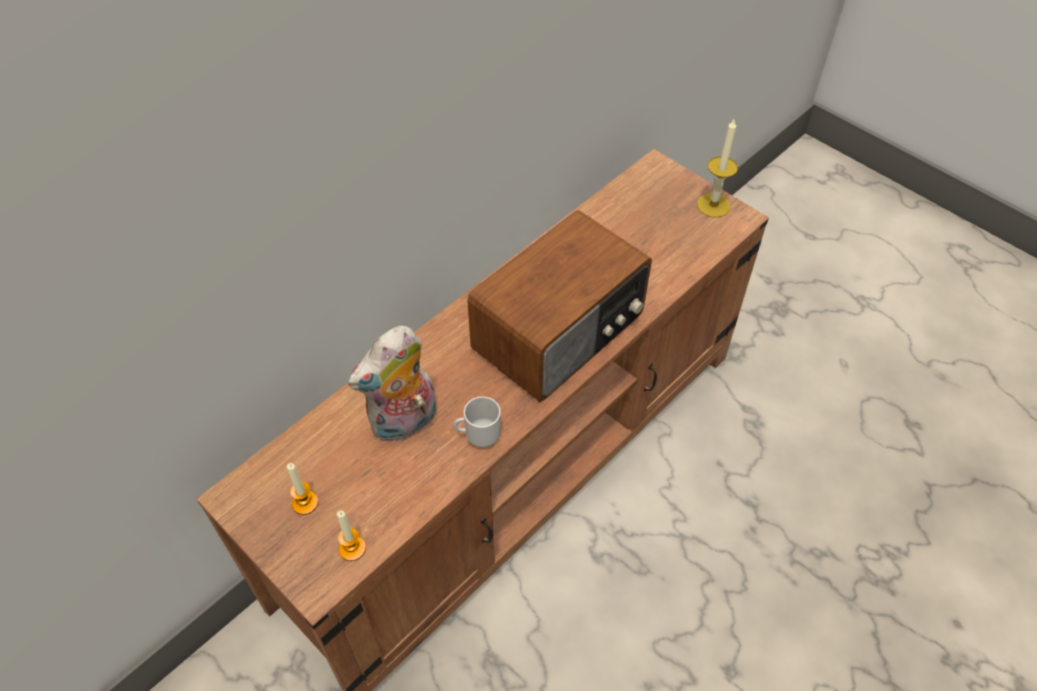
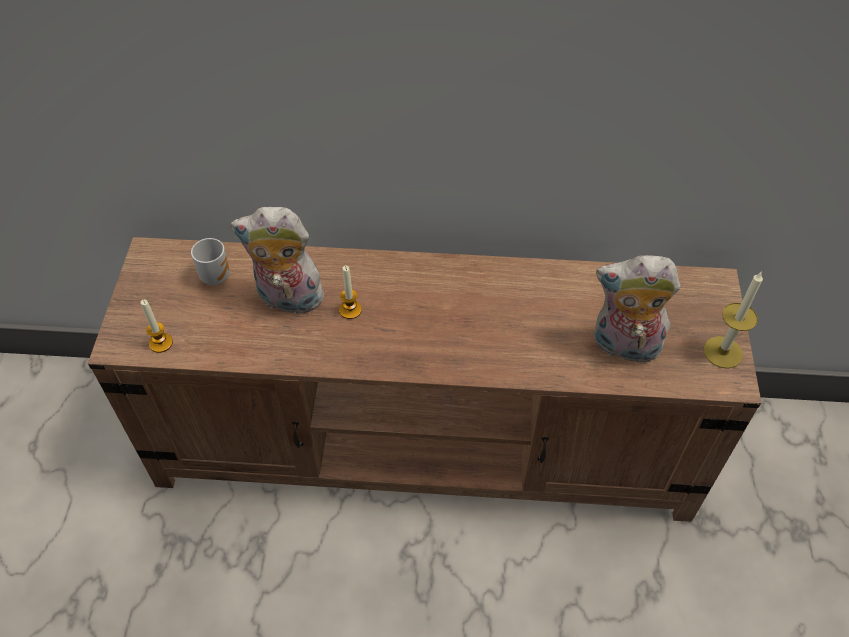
camera: 50 degrees right, 0 degrees up
(305, 503) = (175, 292): candle -> candle (350, 310)
(480, 436) = (317, 351): mug -> mug (215, 275)
(561, 333) = (463, 336): radio -> none
(660, 251) = (623, 347): none -> plush toy

